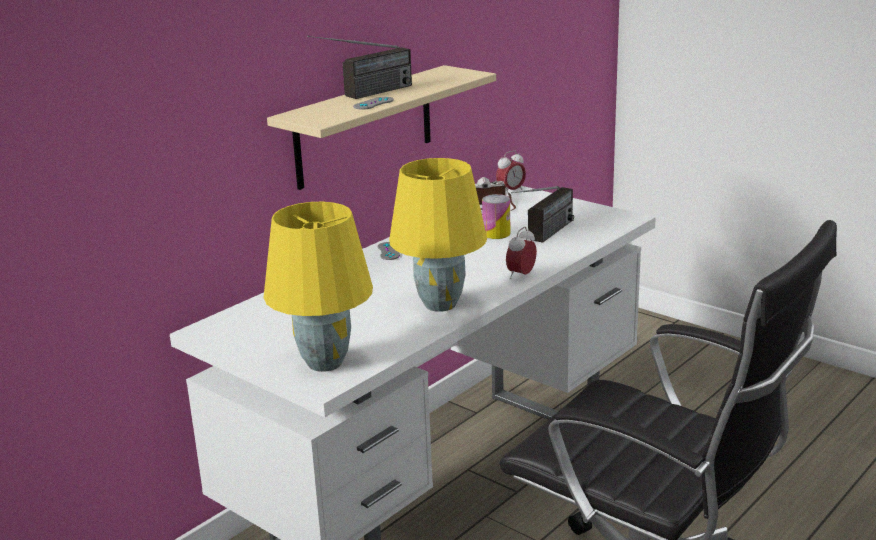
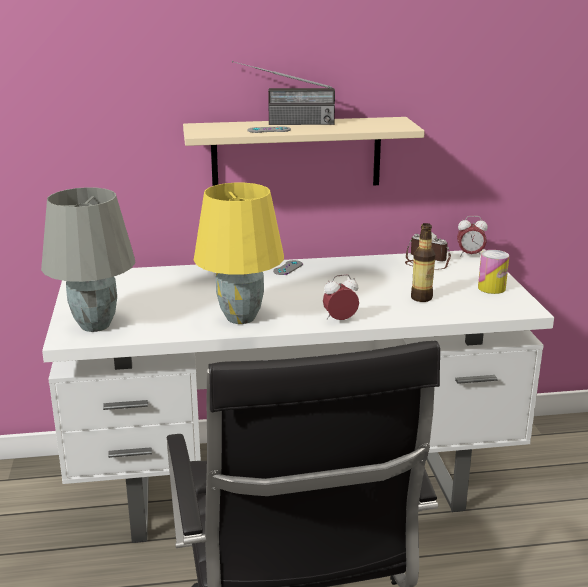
camera: 40 degrees right, 0 degrees up
(324, 362) = (95, 325): yellow table lamp -> grey table lamp
(496, 233) = (389, 282): can -> can (491, 288)
(544, 236) = (421, 298): radio -> bottle

